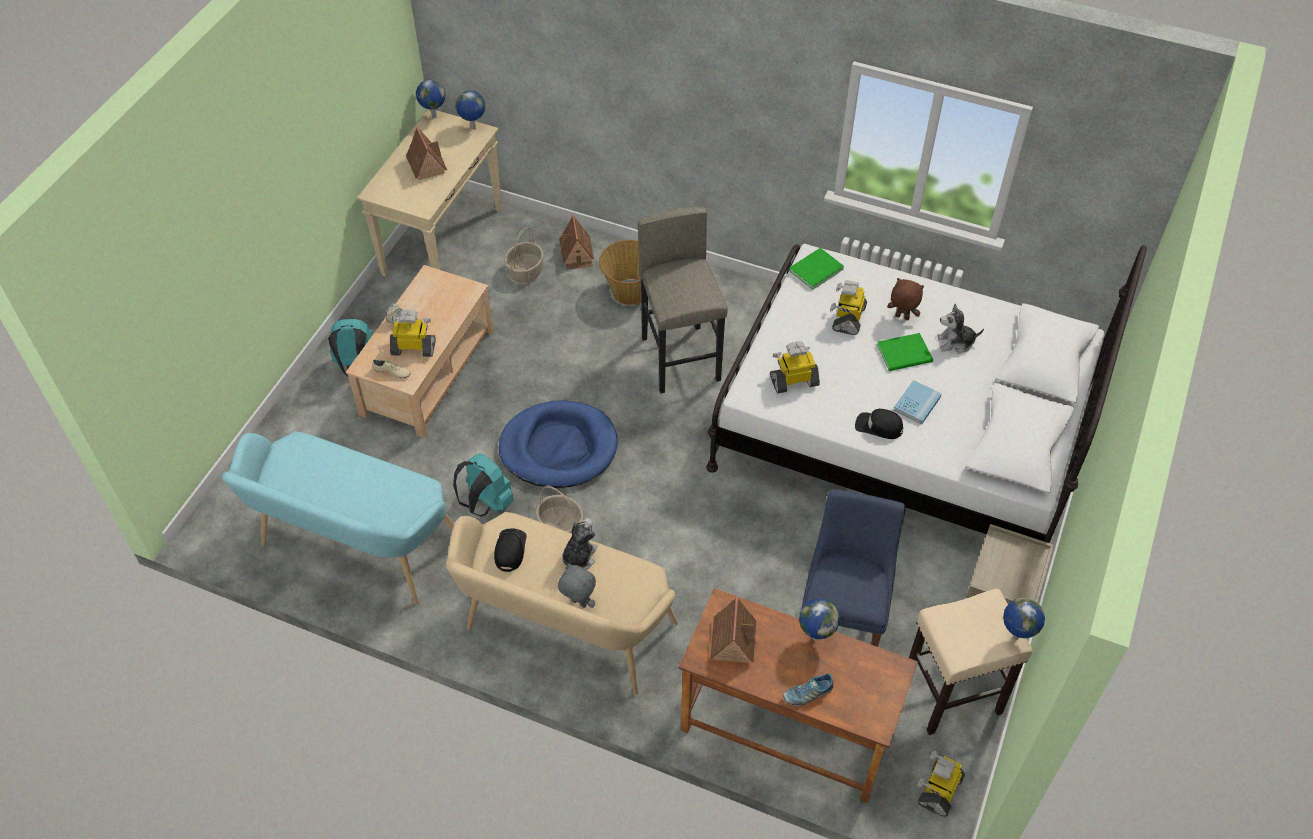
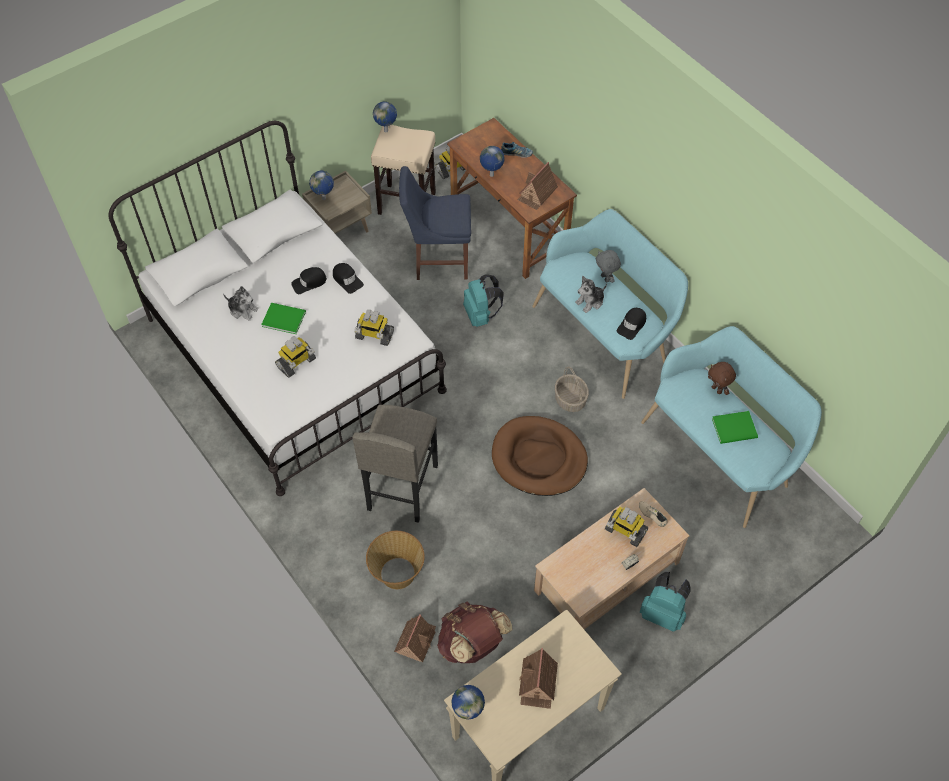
camera: 150 degrees left, 5 degrees up
(433, 117) = (499, 752): globe -> globe (324, 199)
(486, 503) = (613, 441): turquoise backpack -> turquoise backpack (481, 315)
(525, 271) = (472, 644): basket -> brown backpack
(558, 448) = (539, 458): blue dog bed -> brown dog bed
(564, 633) = (605, 333): beige bench -> turquoise bench
(814, 269) = (284, 413): green book -> green book (736, 429)
(841, 628) = (438, 260): blue chair -> blue chair turned 45 degrees clockwise
(901, 317) = (259, 345): brown plush toy -> brown plush toy (717, 389)
(917, 403) = (309, 282): blue book -> black cap

